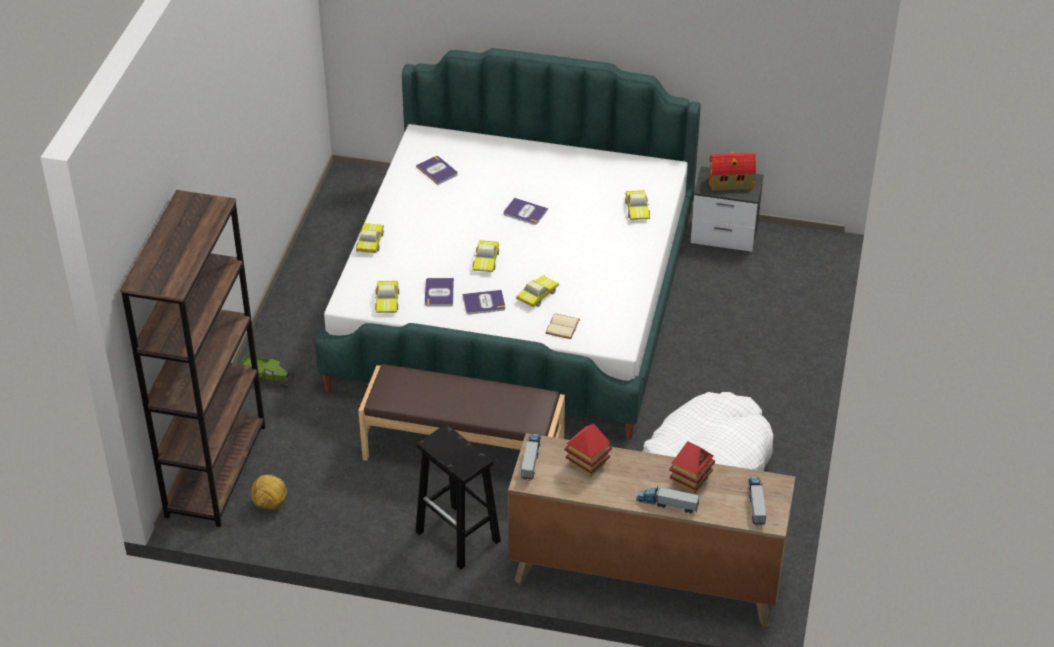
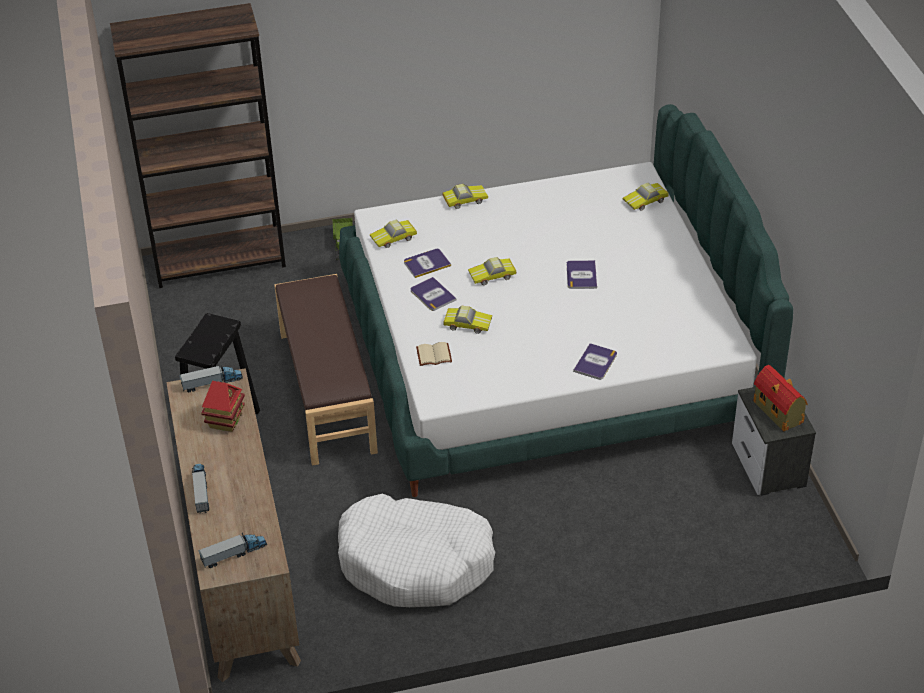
camera: 65 degrees right, 0 degrees up
(270, 504) = (199, 305): football -> none
(437, 170) = (596, 202): book -> book (595, 362)
(638, 209) = (648, 347): toy car -> toy car (646, 201)
(690, 481) = (241, 497): toy house -> none

